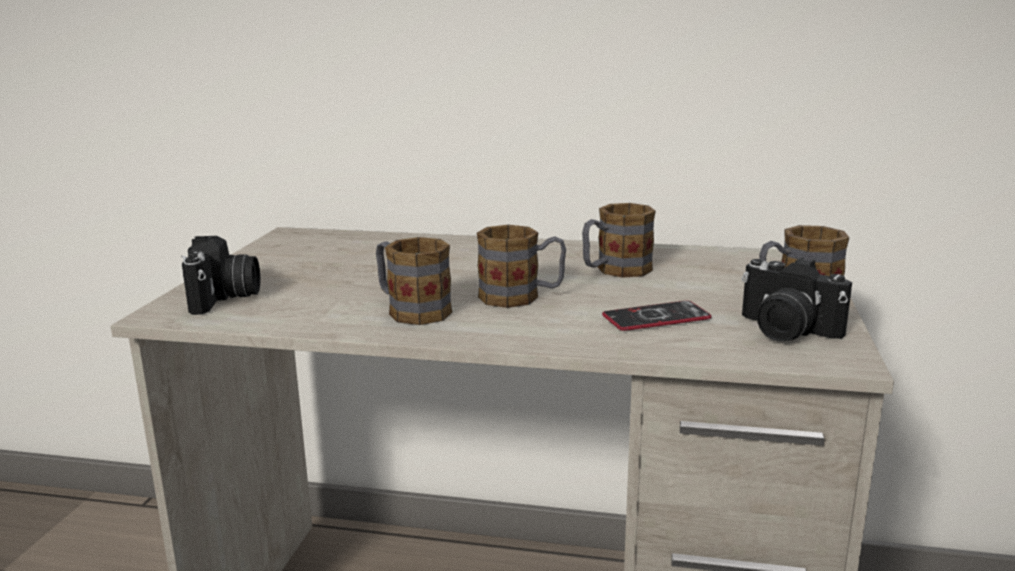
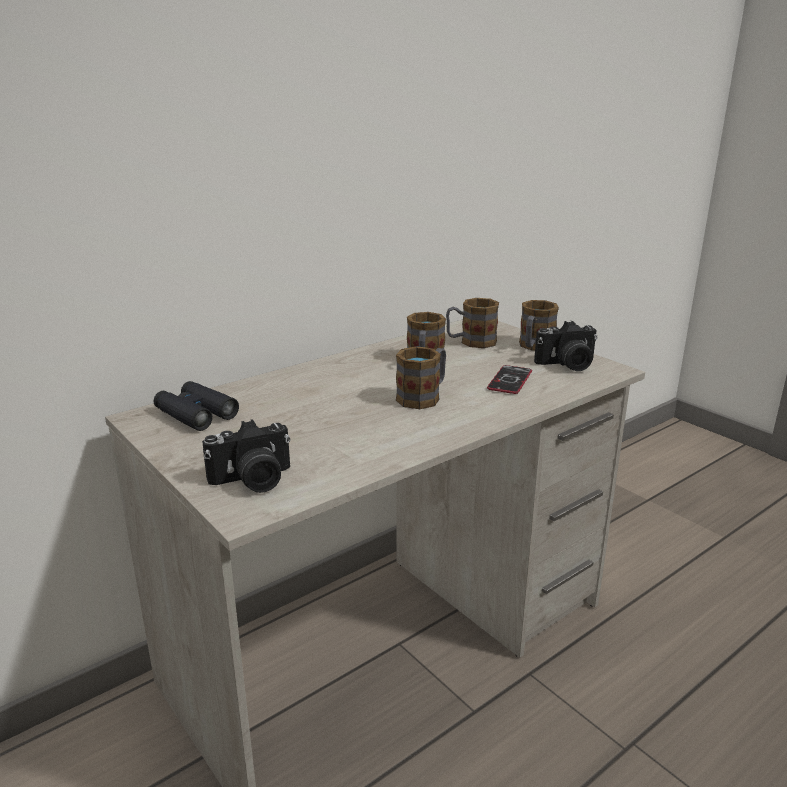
camera: 50 degrees left, 5 degrees up
(225, 298) = (252, 481): camera -> camera turned 120 degrees clockwise
(324, 244) = (196, 414): none -> black binoculars
(411, 310) = (391, 431): mug -> mug (471, 342)

